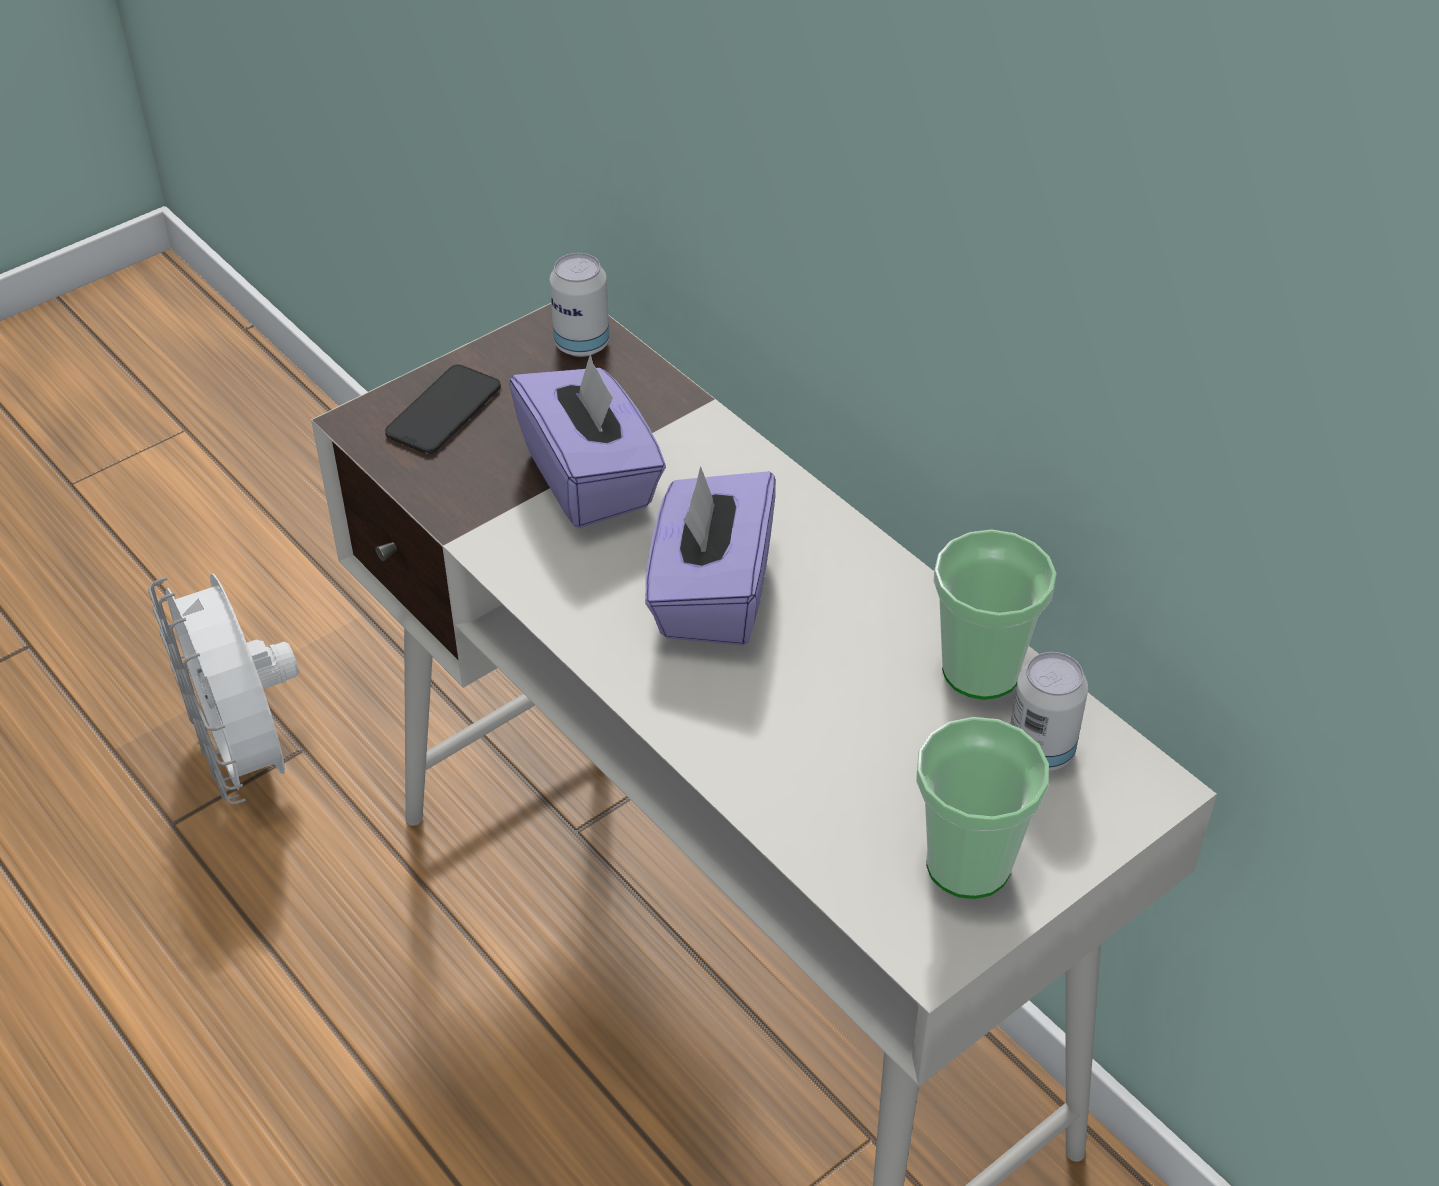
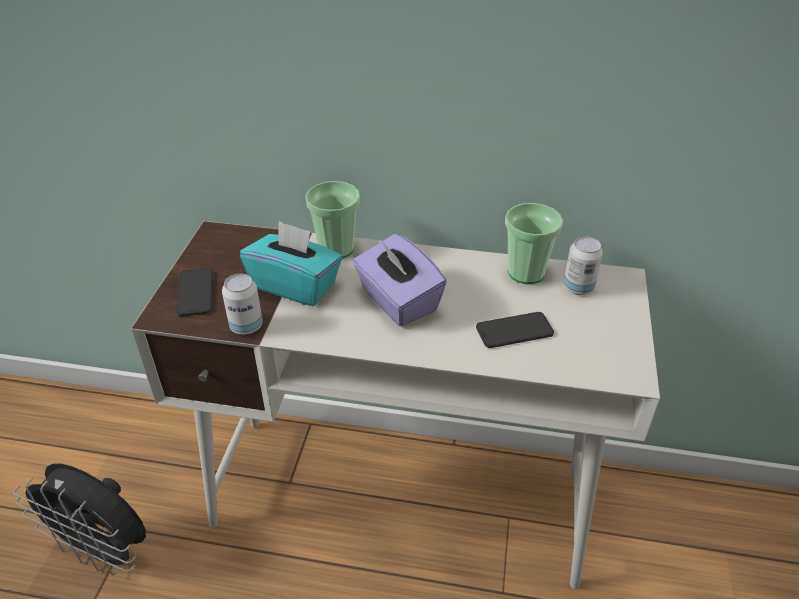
camera: 40 degrees left, 5 degrees down
(247, 758) = (105, 551): white fan -> black fan
(582, 344) = (230, 239): can -> can (246, 326)
(590, 478) = (295, 285): purple tissue box -> turquoise tissue box
(833, 754) = (514, 330): none -> phone
(968, 864) = (605, 339): cup -> cup (336, 249)

